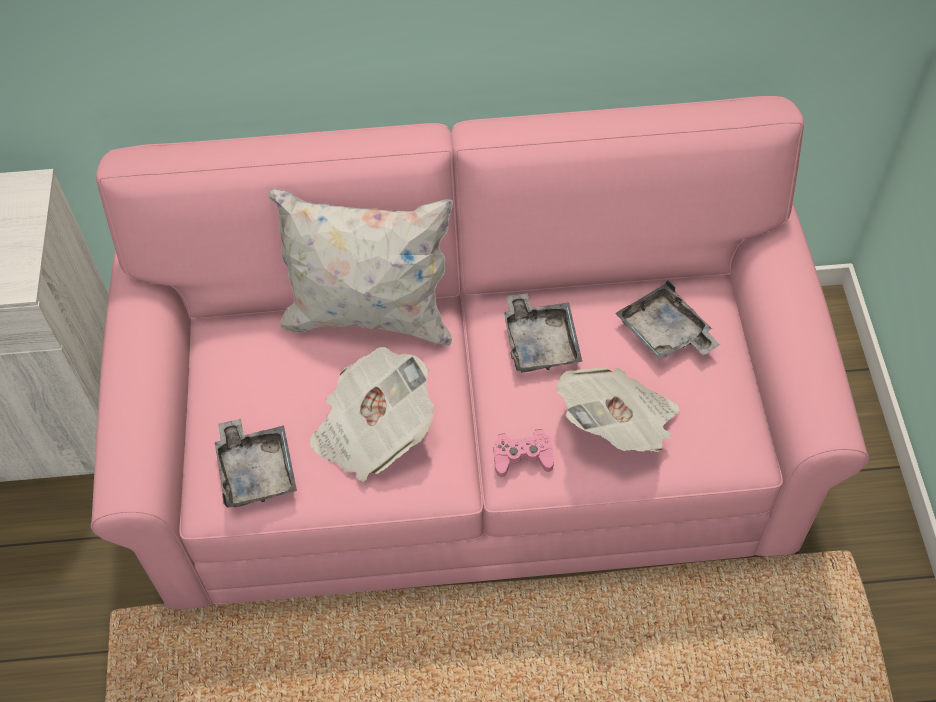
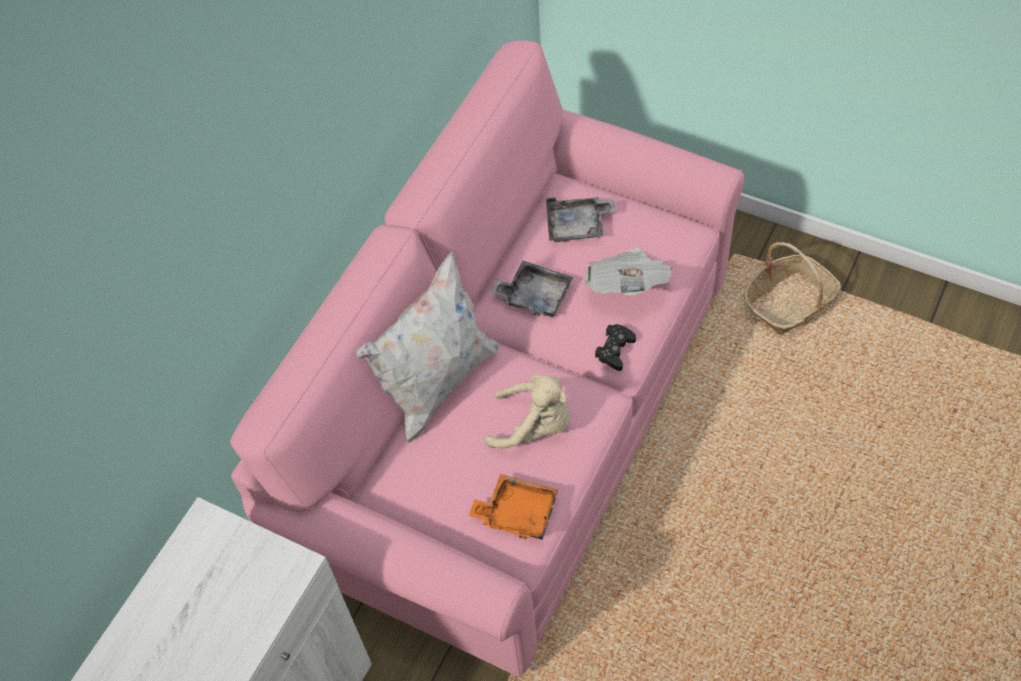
camera: 55 degrees left, 0 degrees up
(256, 471) = (517, 513): grey tray -> orange tray
(373, 431) = (535, 426): newspaper -> beige plush toy
(522, 457) = (615, 350): pink game controller -> black game controller
(828, 650) = (789, 303): none -> basket

